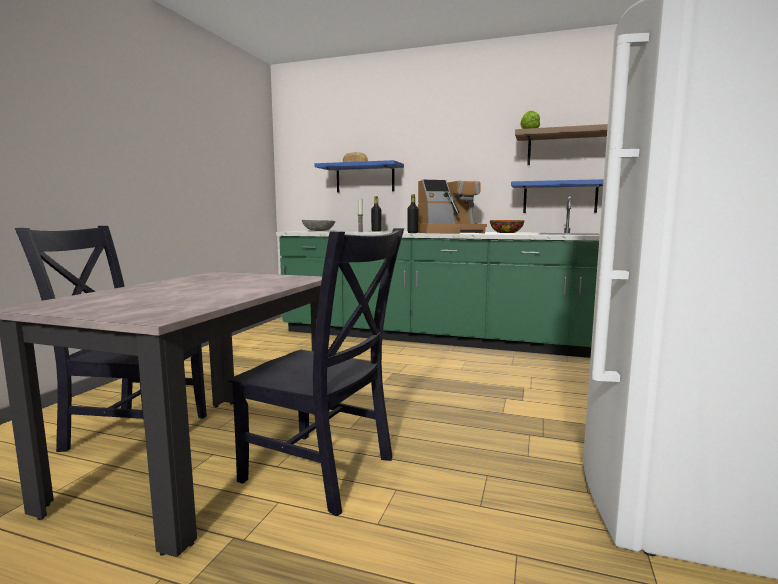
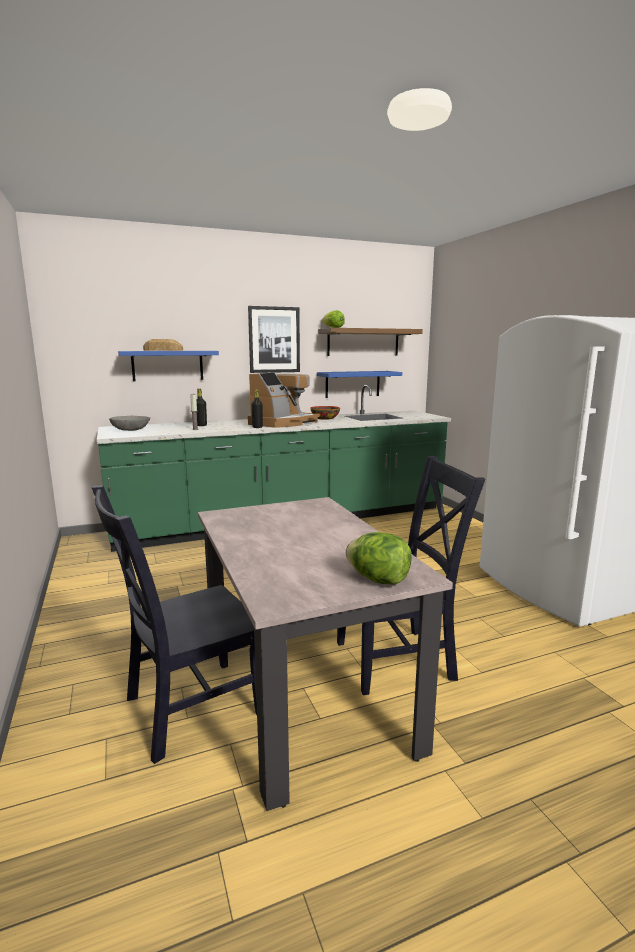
camera: 40 degrees left, 5 degrees up
(125, 312) = (378, 580): none -> lettuce
(466, 150) = (274, 340): none -> picture

